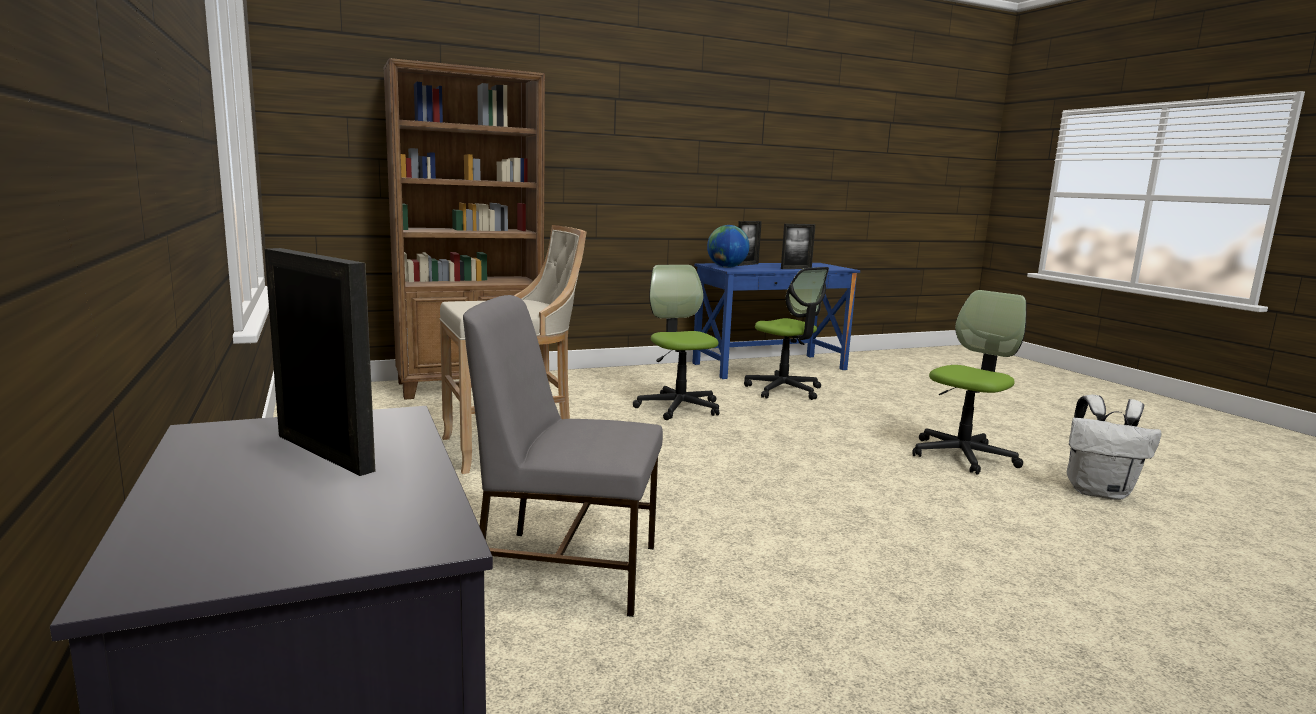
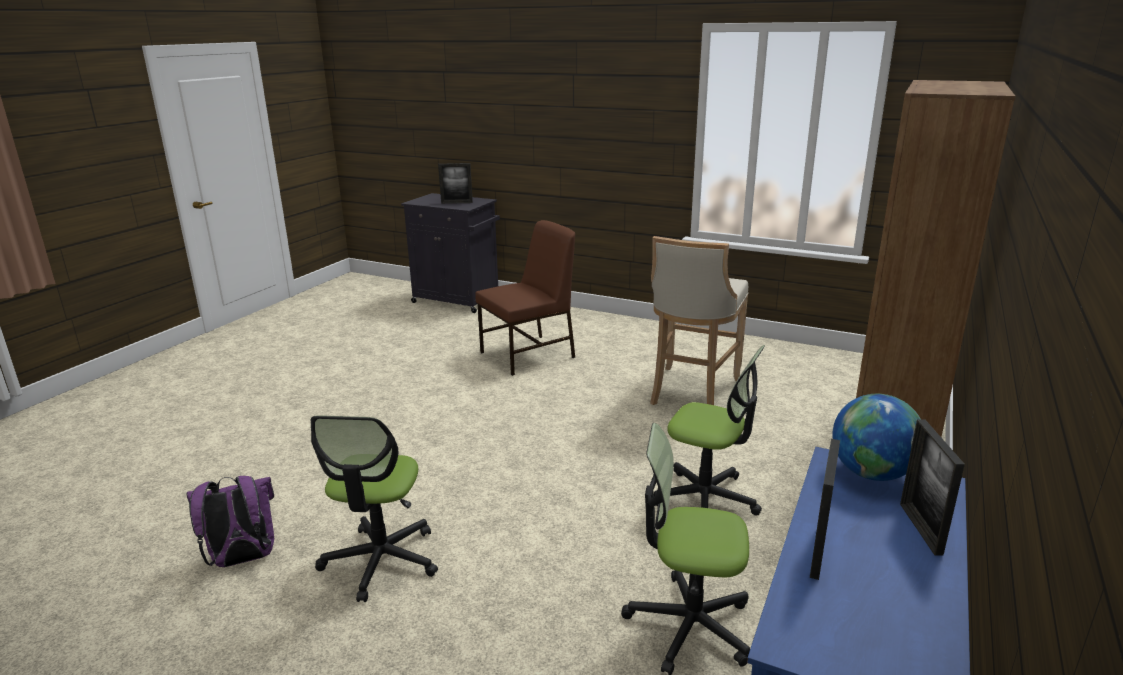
camera: 140 degrees right, 10 degrees up
(566, 569) = (529, 354): grey chair -> brown chair
(1099, 492) = (242, 559): white backpack -> purple backpack

